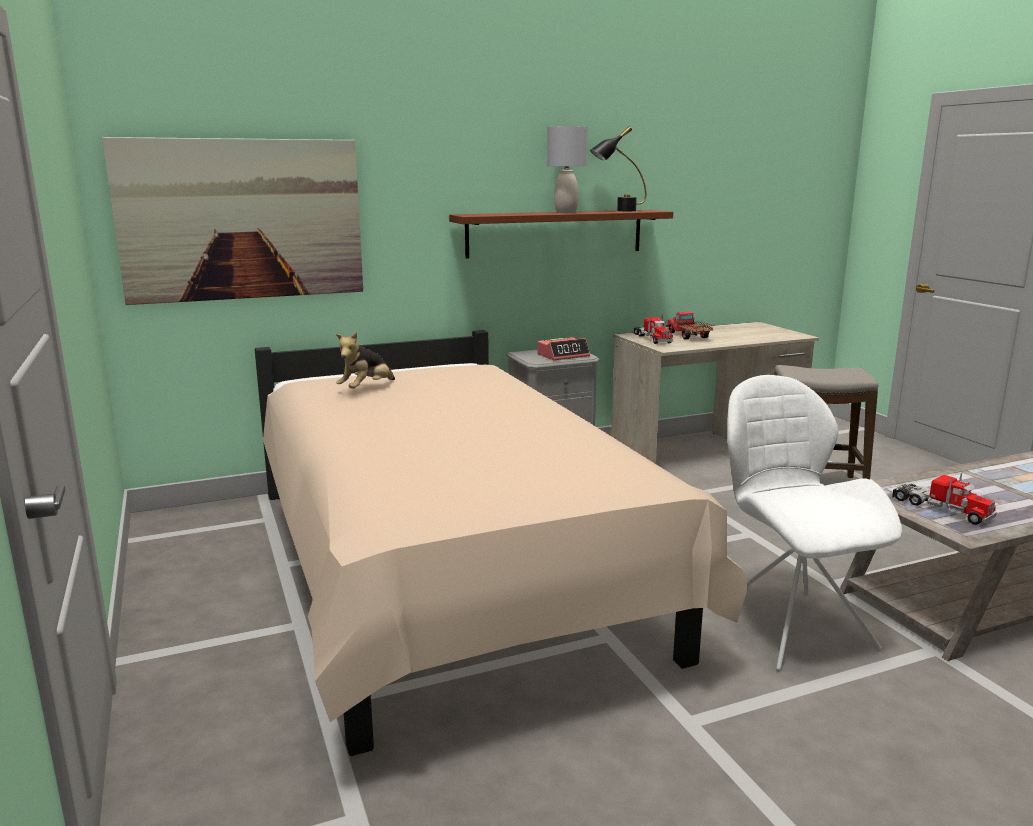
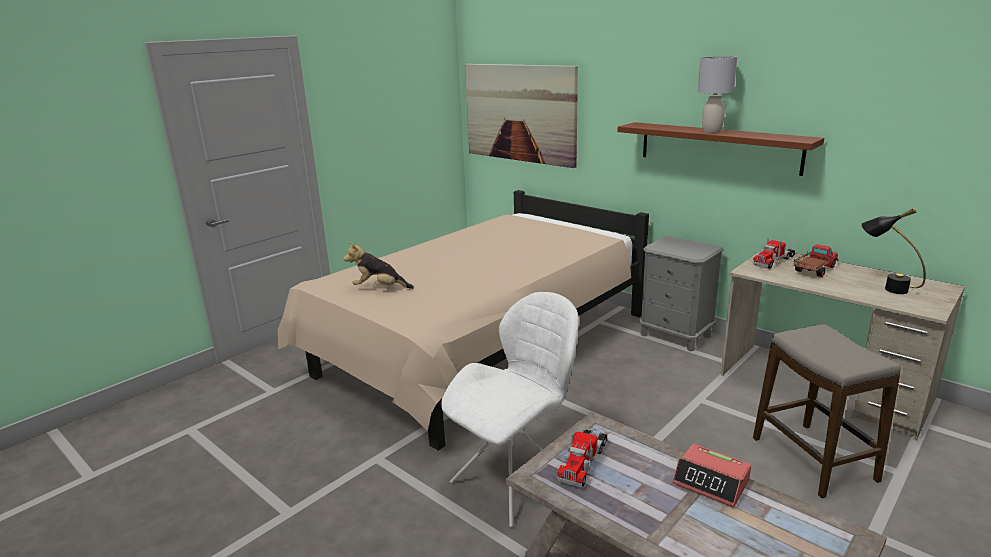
camera: 65 degrees right, 5 degrees up
(366, 389) = (512, 229): plush toy -> plush toy (379, 288)
(563, 355) = (684, 250): alarm clock -> alarm clock (711, 482)
(617, 211) = (769, 135): black table lamp -> black table lamp (885, 287)

